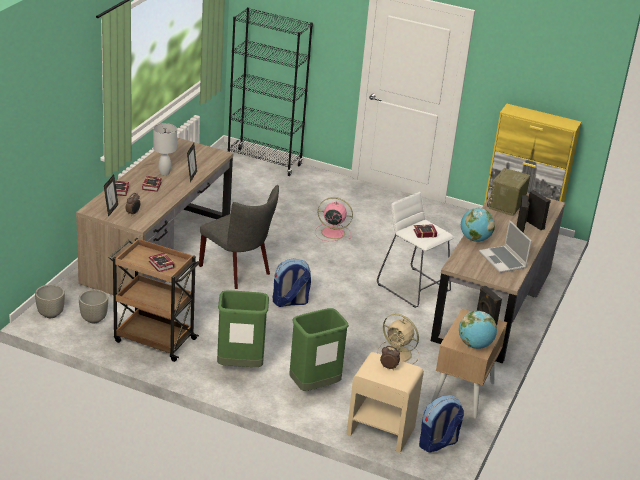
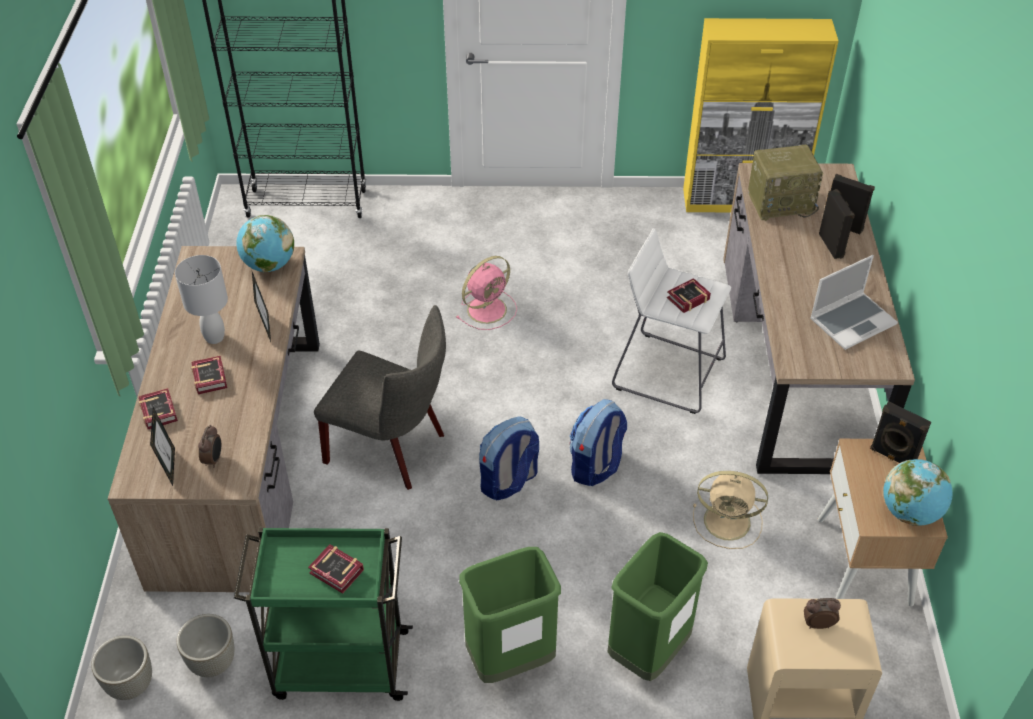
camera: 20 degrees left, 15 degrees up
(153, 339) = (339, 664): brown cart -> green cart
(332, 232) = (488, 309): pink fan -> pink fan turned 150 degrees clockwise
(437, 444) = (895, 688): backpack -> backpack (596, 466)
(474, 239) = (783, 292): globe -> globe (269, 265)
(503, 260) = (852, 321): laptop -> laptop turned 75 degrees counterclockwise
(506, 206) = (781, 202): radio -> radio turned 105 degrees counterclockwise

